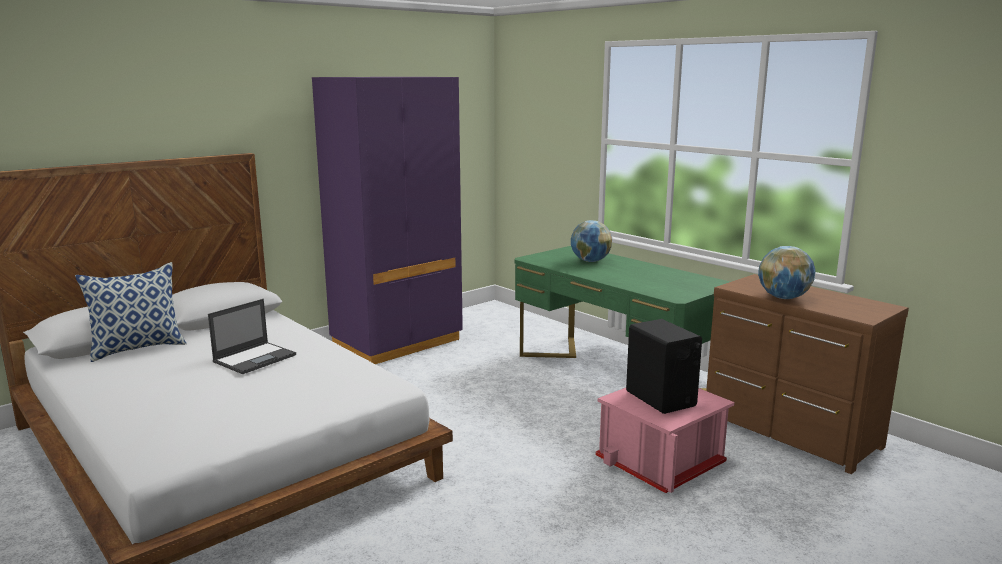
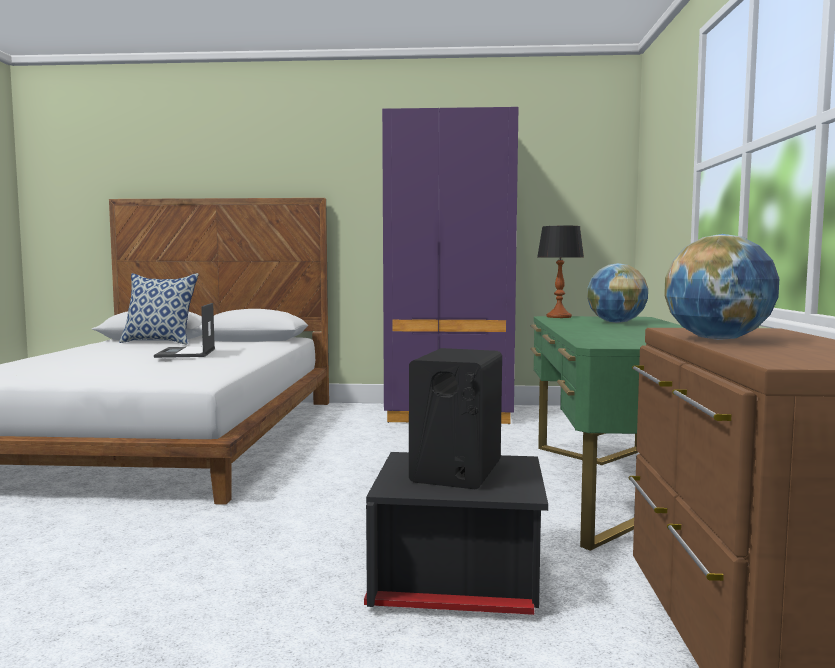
camera: 45 degrees right, 10 degrees down
(255, 358) = (186, 353): laptop -> laptop turned 90 degrees clockwise
(533, 257) = (558, 317): none -> table lamp
(662, 460) = (458, 580): pink storage box -> black storage box

